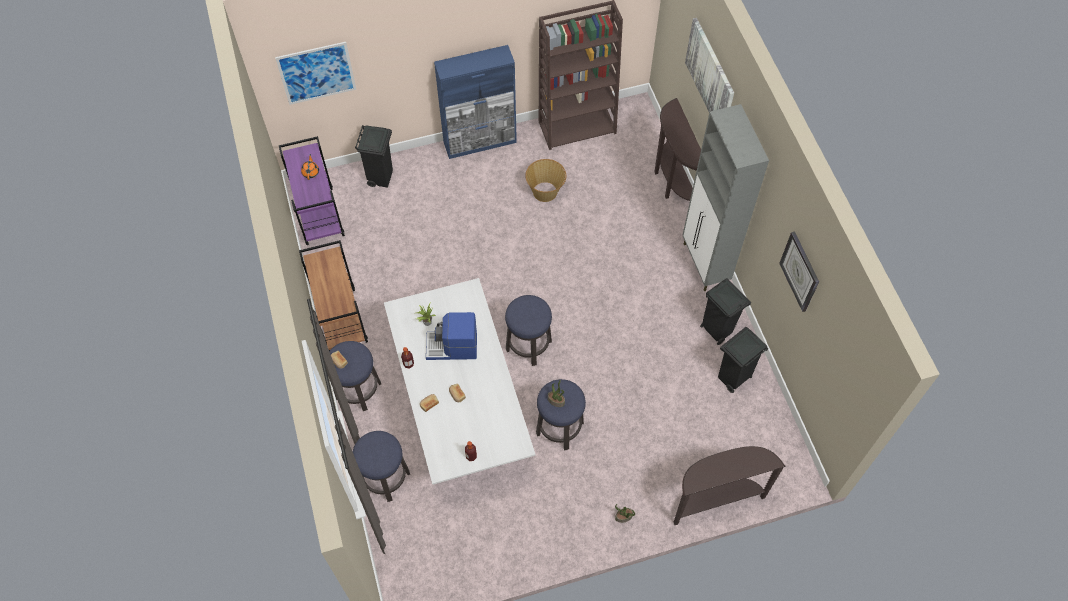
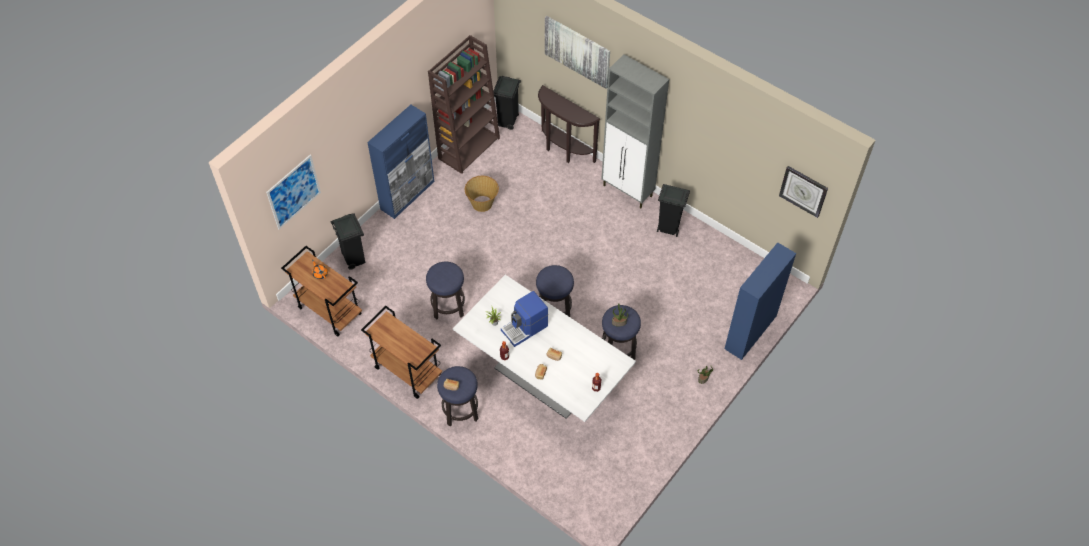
camera: 35 degrees left, 5 degrees down
(318, 215) = (329, 311): purple cart -> brown cart
(385, 478) = (528, 454): stool -> stool (448, 306)
(715, 500) = (750, 332): brown console table -> blue cabinet
(733, 378) = (702, 252): black trash can -> black trash can (507, 122)
(800, 271) = (727, 142): wall clock -> wall clock (803, 191)

